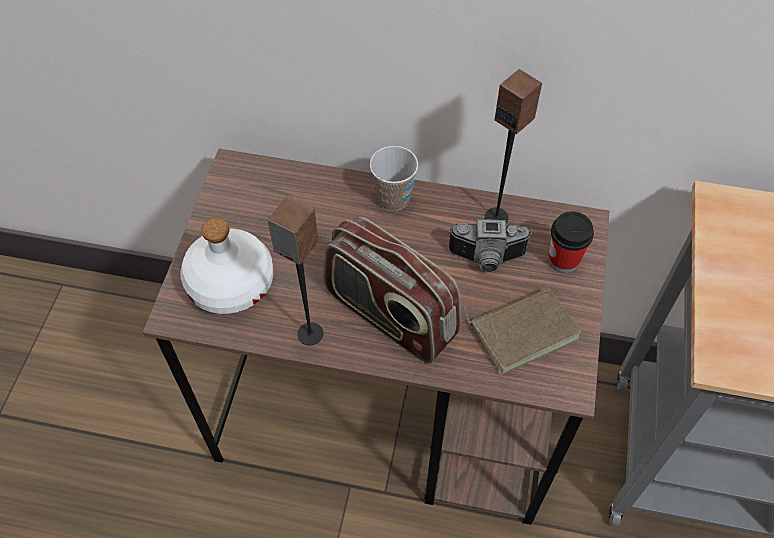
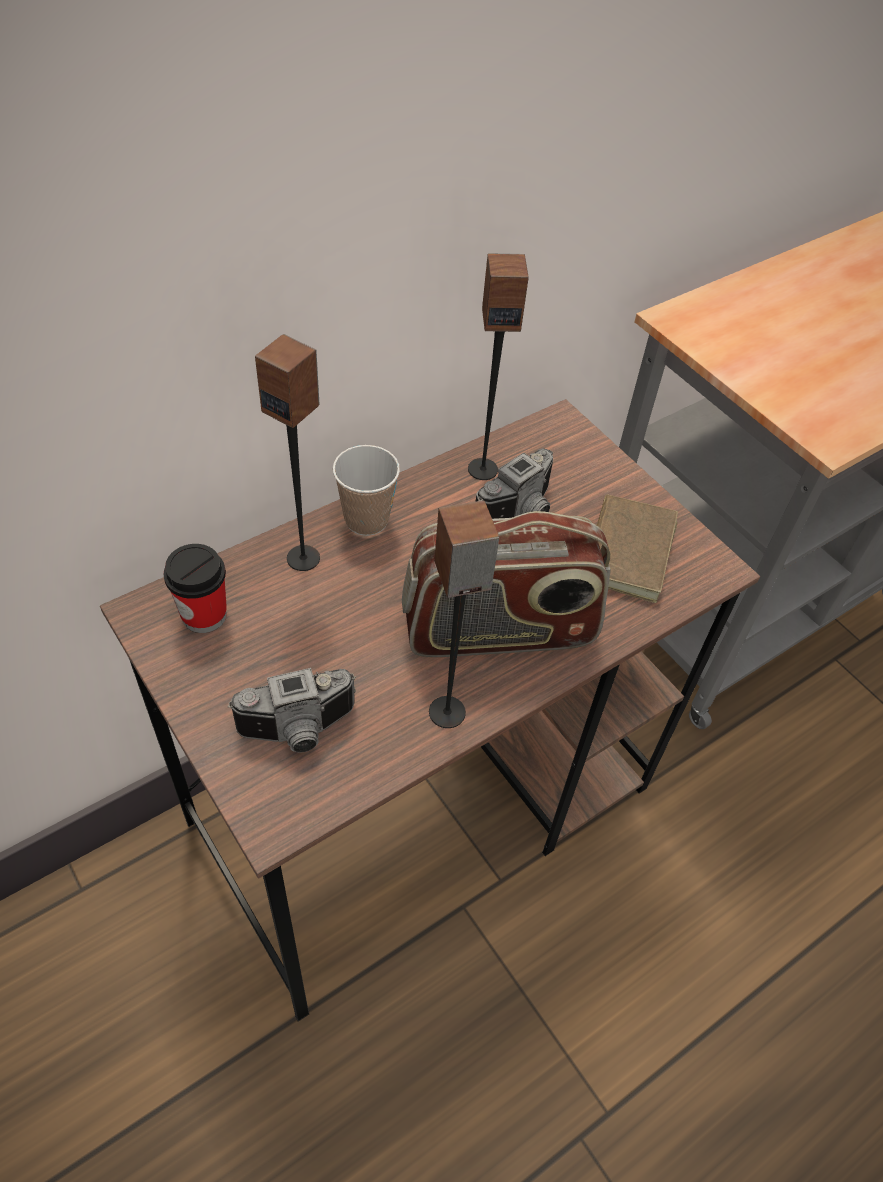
camera: 50 degrees left, 5 degrees down
(232, 283) = (299, 732): white bottle -> camera
(336, 195) = (304, 558): none -> speaker
(563, 259) = (582, 465): cup -> cup (204, 615)

